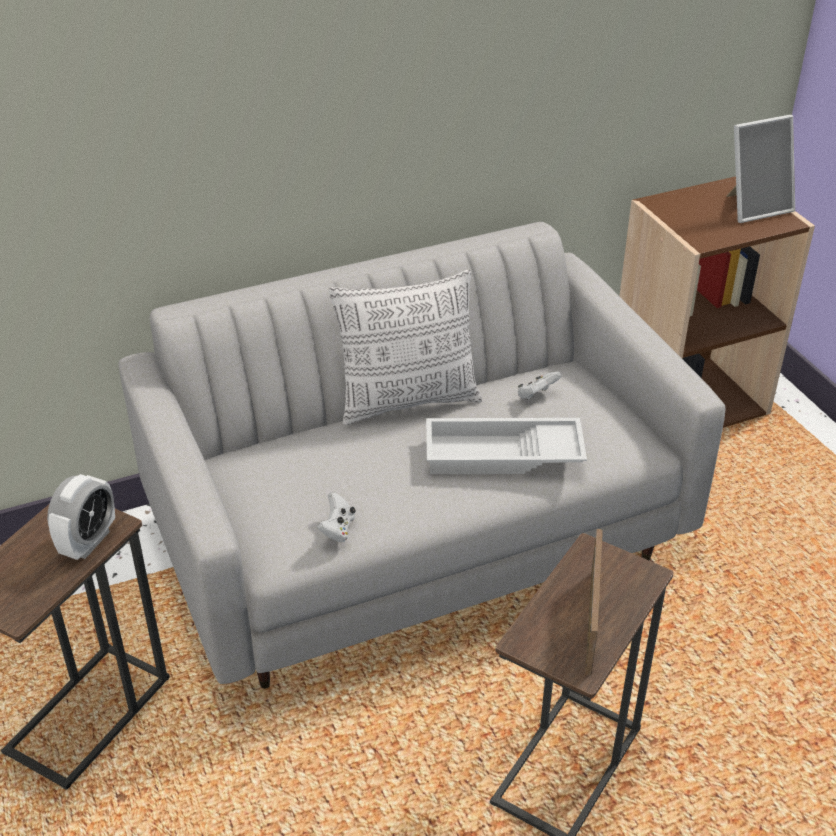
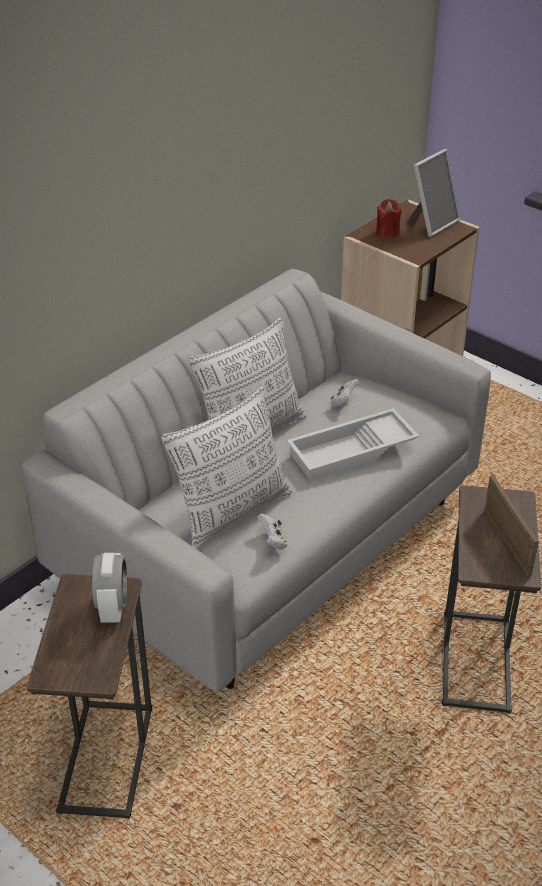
camera: 25 degrees left, 0 degrees up
(317, 482) = (232, 512): none -> pillow
(689, 207) = (387, 233): none -> red candle

